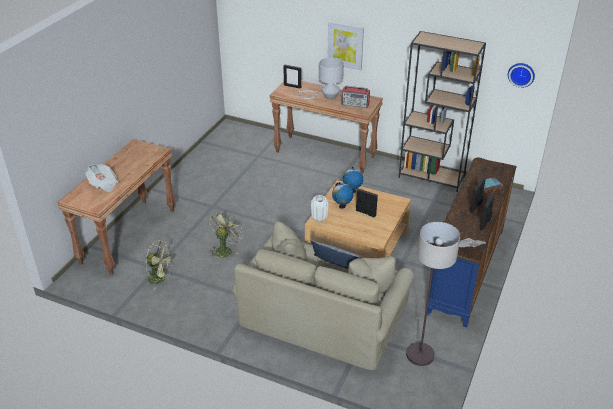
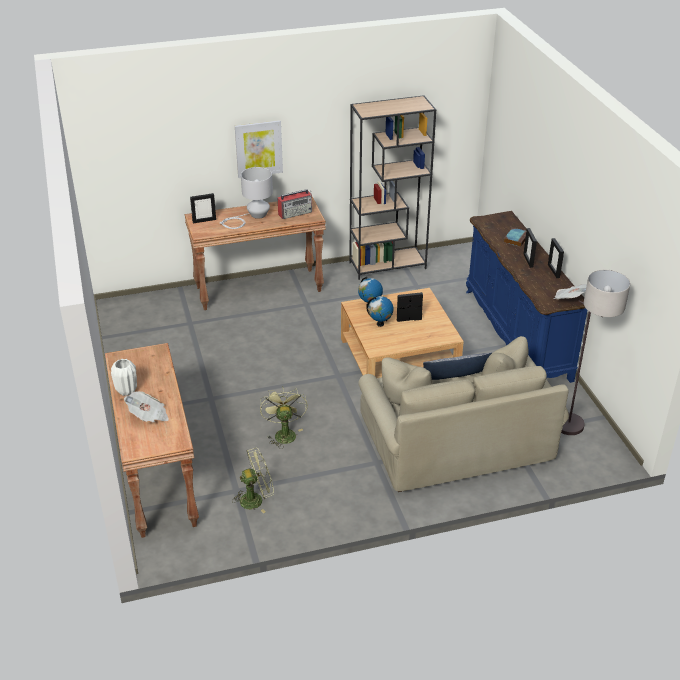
camera: 40 degrees left, 0 degrees up
(319, 218) = (375, 346): white vase -> white vase (126, 391)
(521, 74) = (462, 118): wall clock -> none

